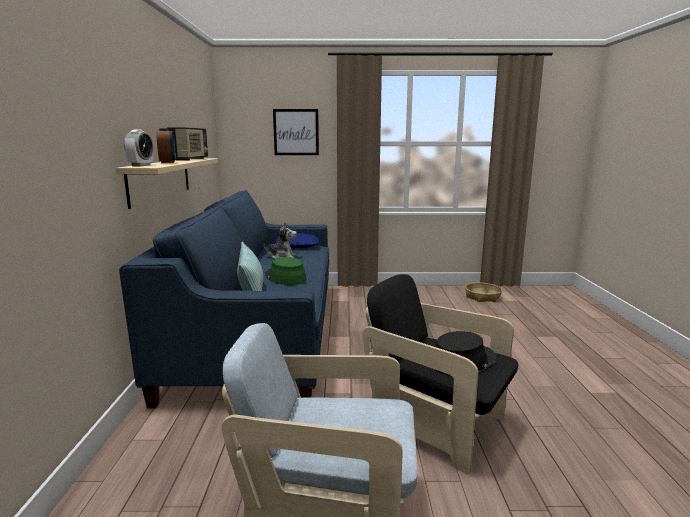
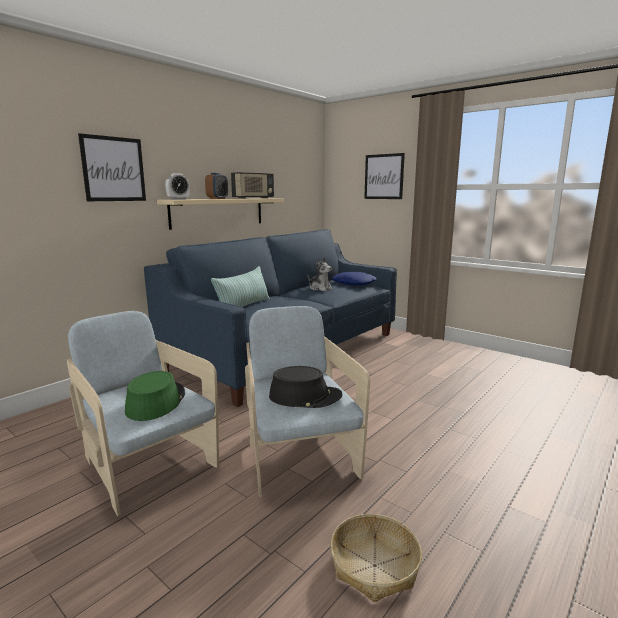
camera: 40 degrees right, 0 degrees up
(75, 124) = (113, 169): none -> picture
(285, 277) = (285, 302): green hat -> green hat (155, 402)
(436, 425) = (299, 456): black armchair -> beige armchair
(482, 297) = (555, 380): basket -> basket (374, 566)

